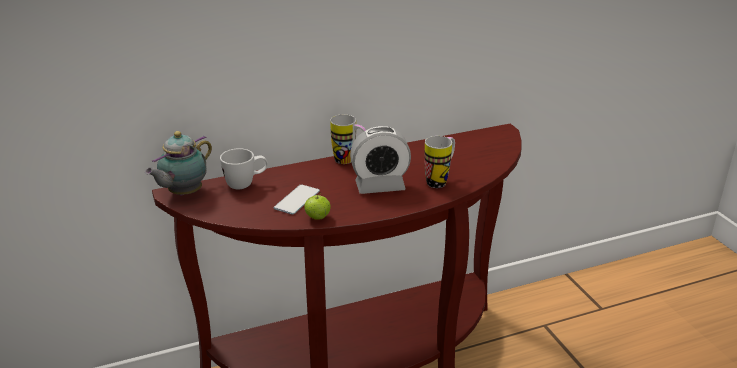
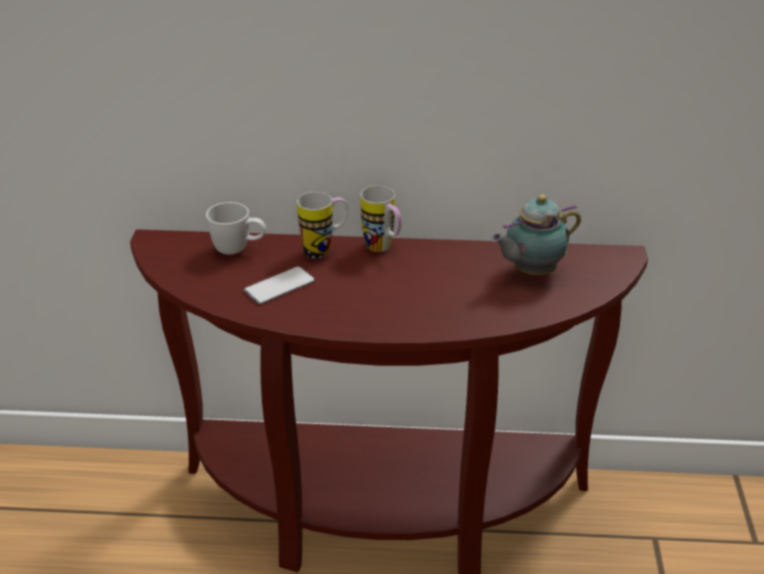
camera: 25 degrees right, 5 degrees up
(183, 193) = (163, 243): teapot -> teapot (531, 272)
(317, 218) = (284, 316): apple -> none
(380, 186) = (392, 294): alarm clock -> none
(440, 180) = (474, 307): mug -> mug (325, 250)

